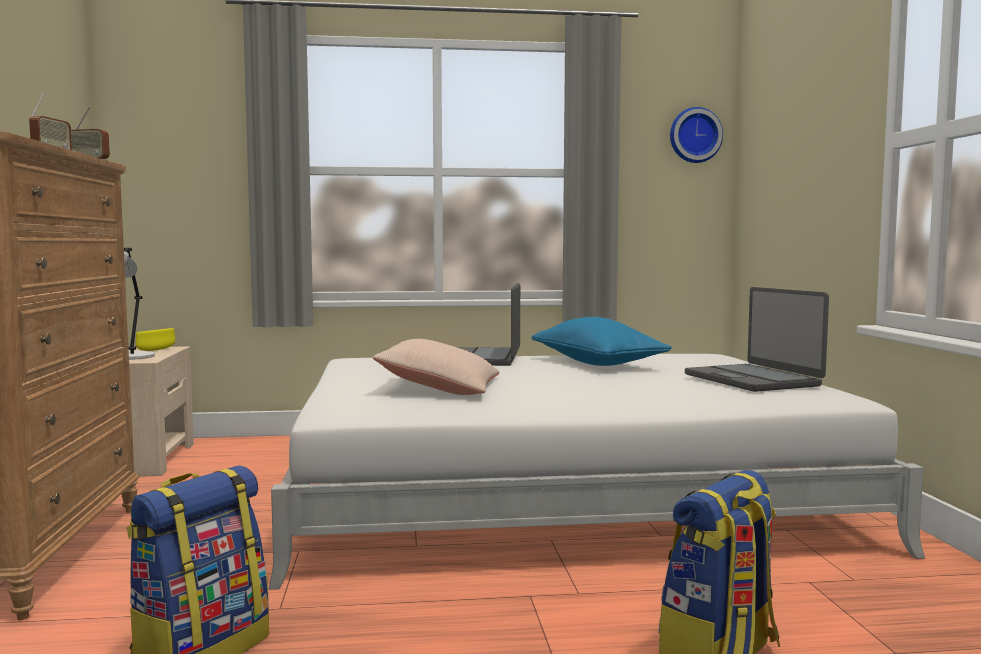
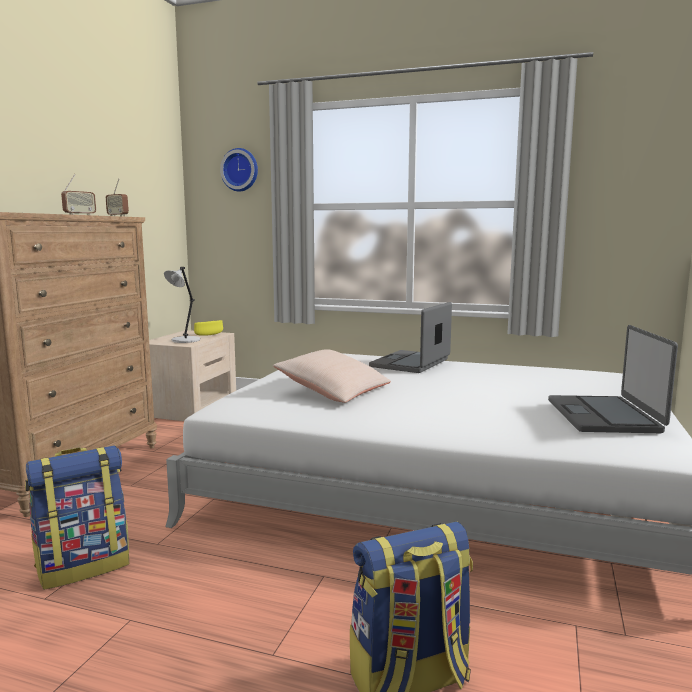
camera: 25 degrees right, 5 degrees up
(597, 363) = (499, 377): blue pillow -> none
(694, 135) = (651, 165): wall clock -> wall clock (240, 170)

